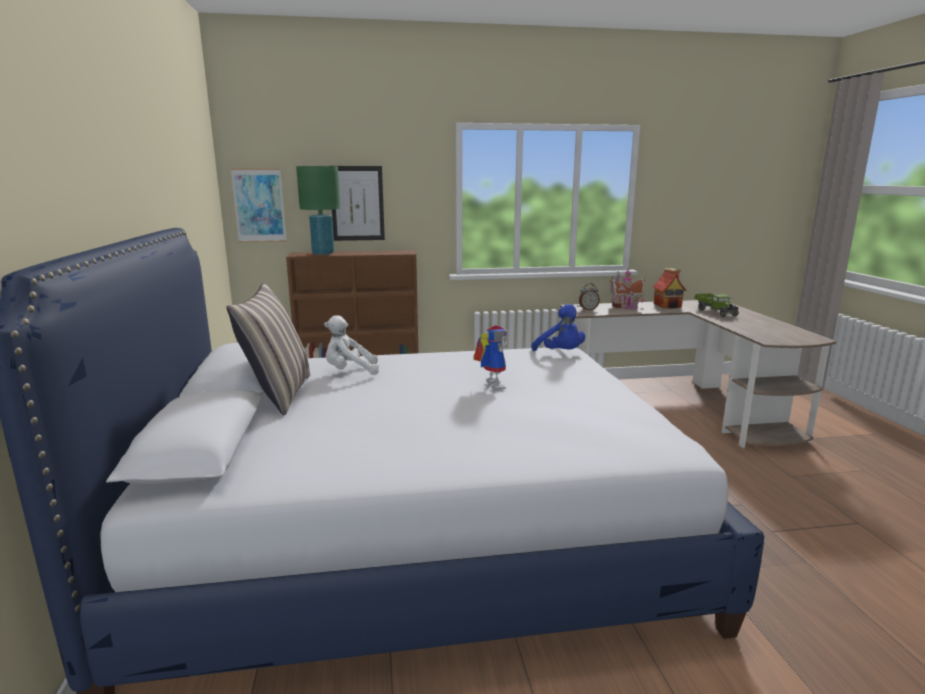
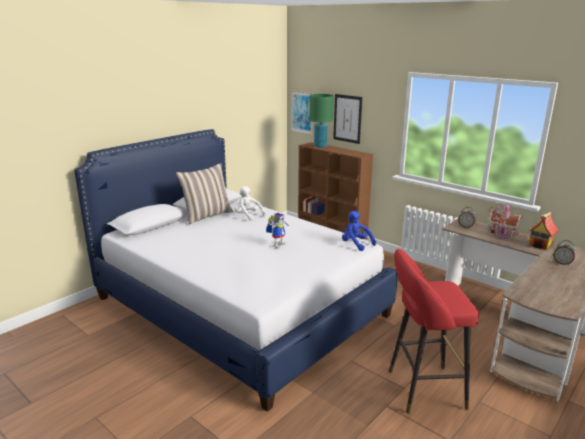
camera: 50 degrees right, 5 degrees up
(561, 353) = (355, 244): blue plush toy -> blue plush toy turned 120 degrees clockwise
(715, 312) = (562, 263): toy truck -> alarm clock
(751, 495) = (421, 389): none -> red stool

